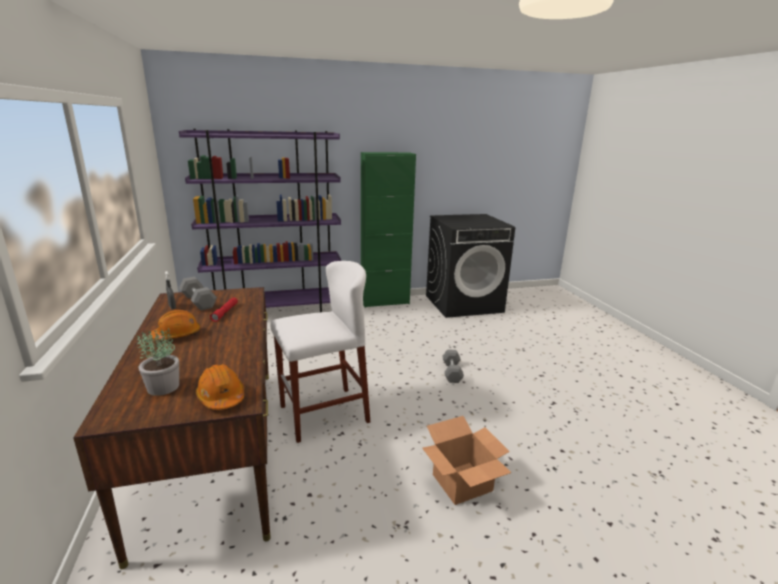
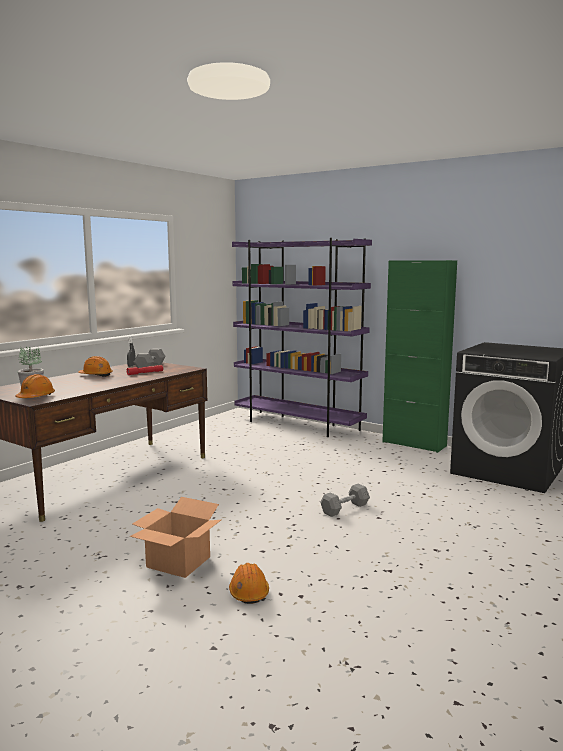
camera: 50 degrees right, 10 degrees down
(324, 414) = (189, 488): white stool -> none
(540, 470) = (248, 592): none -> orange hard hat

